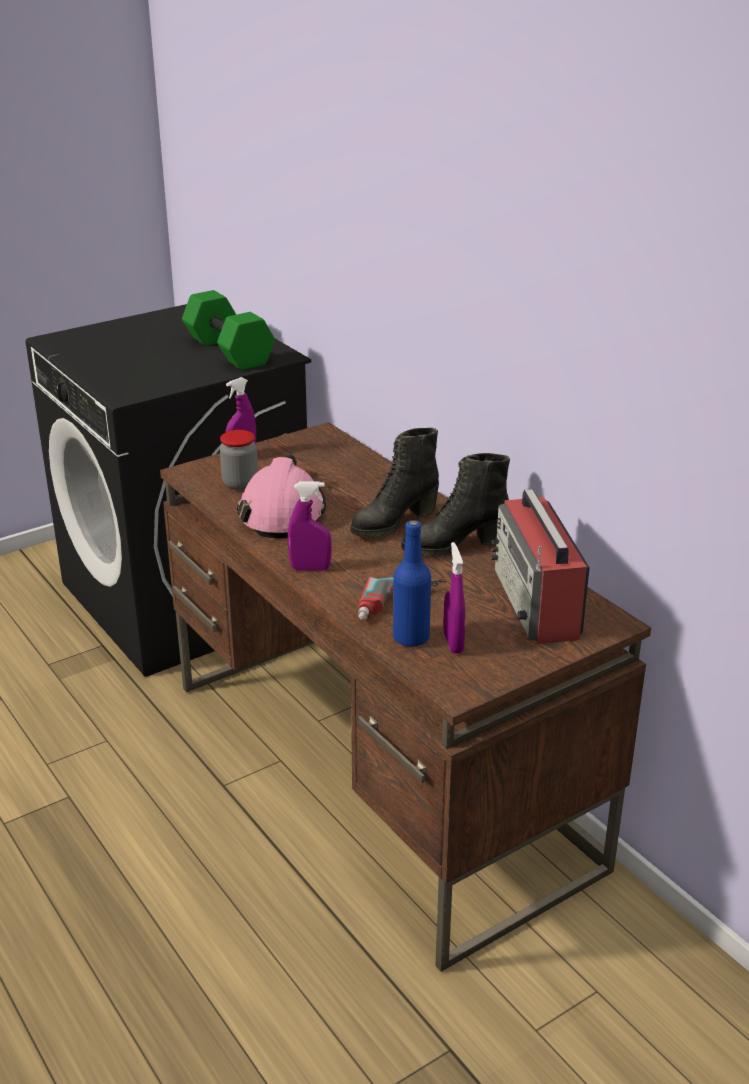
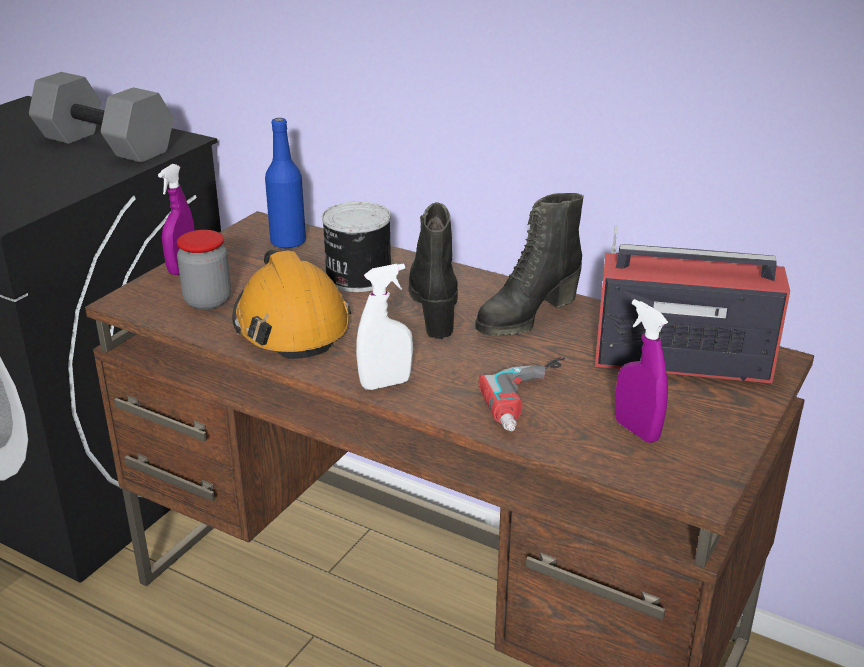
camera: 25 degrees left, 0 degrees up
(230, 351) = (108, 145): green dumbbell -> grey dumbbell
(282, 512) = (291, 324): pink hard hat -> orange hard hat
(310, 568) = (385, 384): purple spray bottle -> white spray bottle
(356, 488) = (356, 277): none -> can
(393, 522) = (434, 306): black boot -> black boot turned 150 degrees clockwise
(411, 638) = (584, 438): blue bottle -> blue bottle (288, 242)
(537, 604) = (679, 360): radio -> radio turned 135 degrees clockwise

